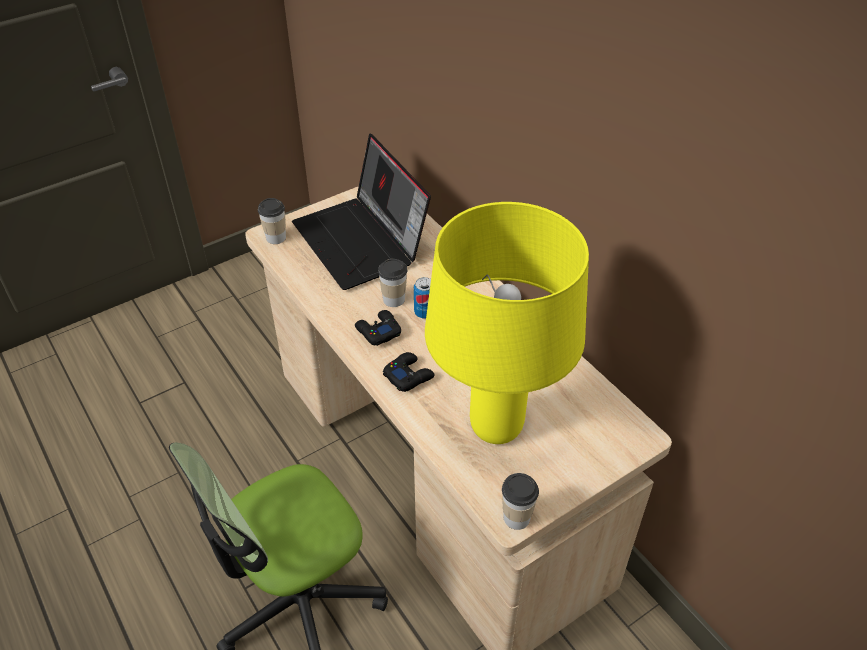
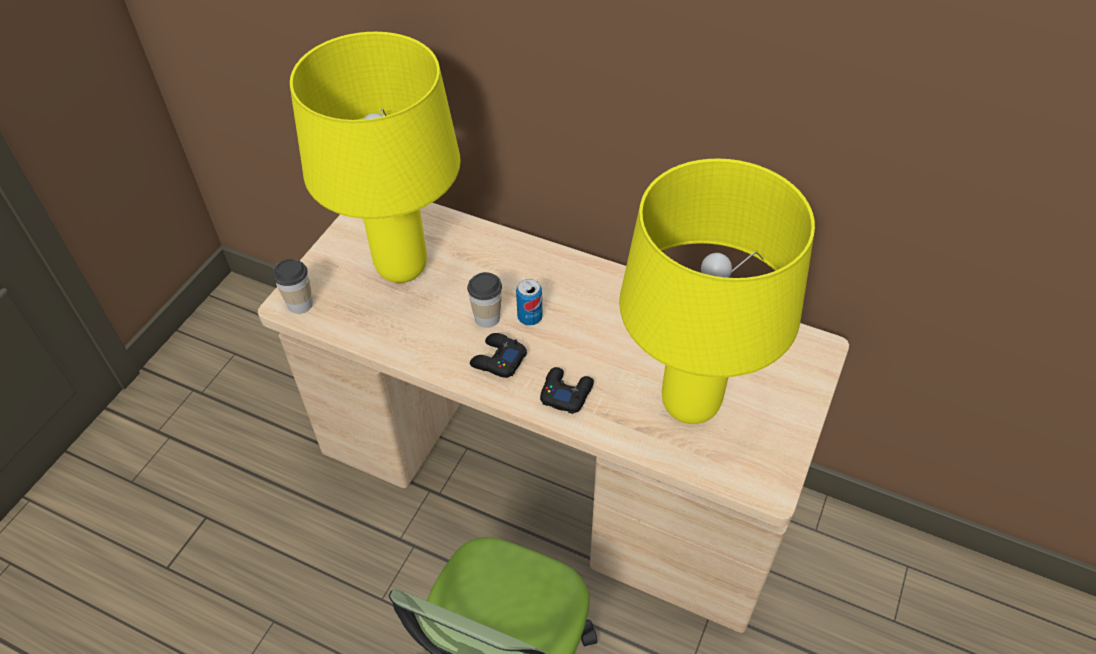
camera: 30 degrees left, 5 degrees up
(362, 242) = (403, 268): laptop -> yellow table lamp
(516, 517) = (775, 484): cup -> none

